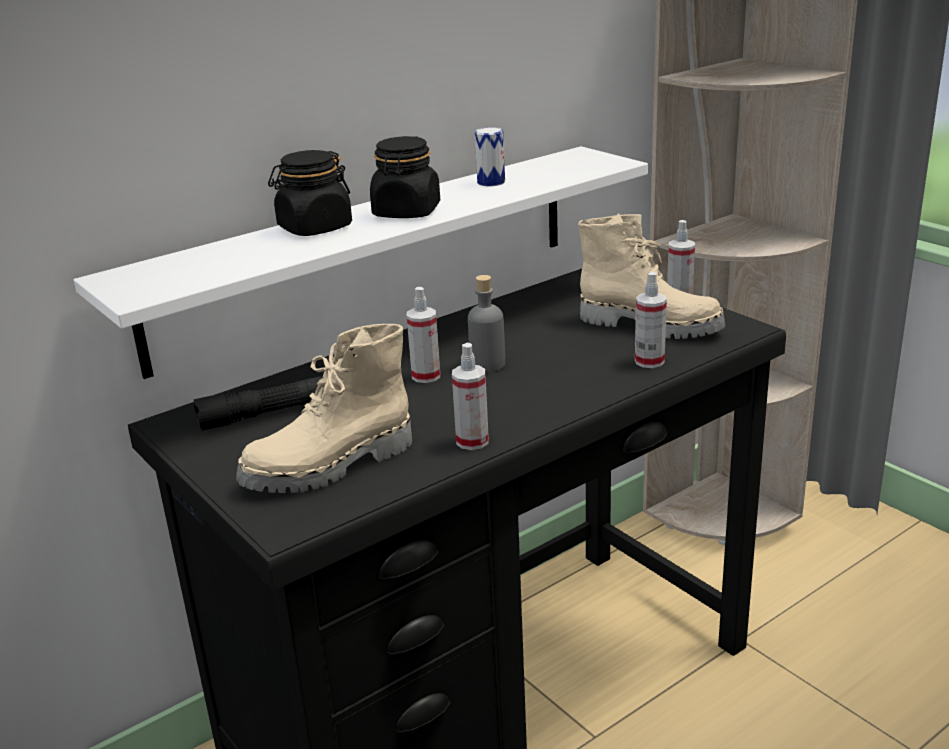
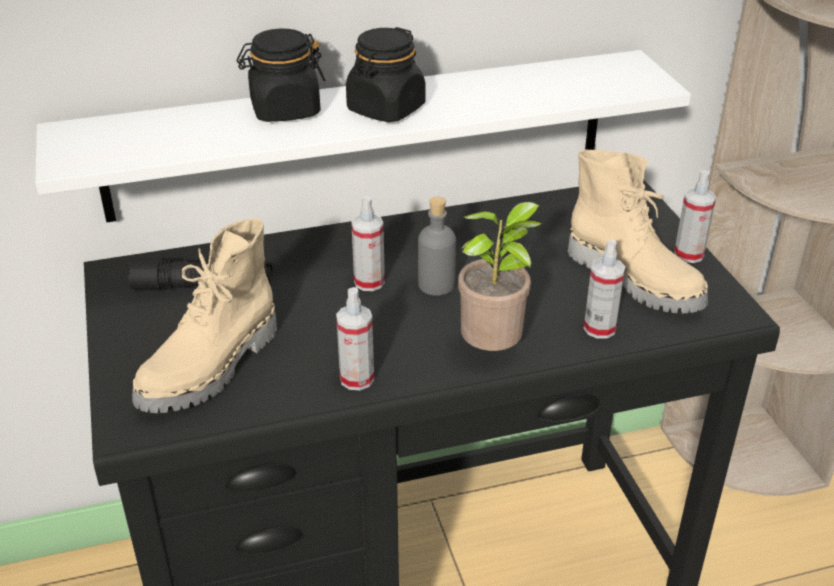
camera: 20 degrees right, 10 degrees up
(330, 467) = (212, 368): beige boot -> beige boot turned 45 degrees counterclockwise
(491, 182) = (502, 85): can -> none
(575, 395) = (494, 351): none -> potted plant

